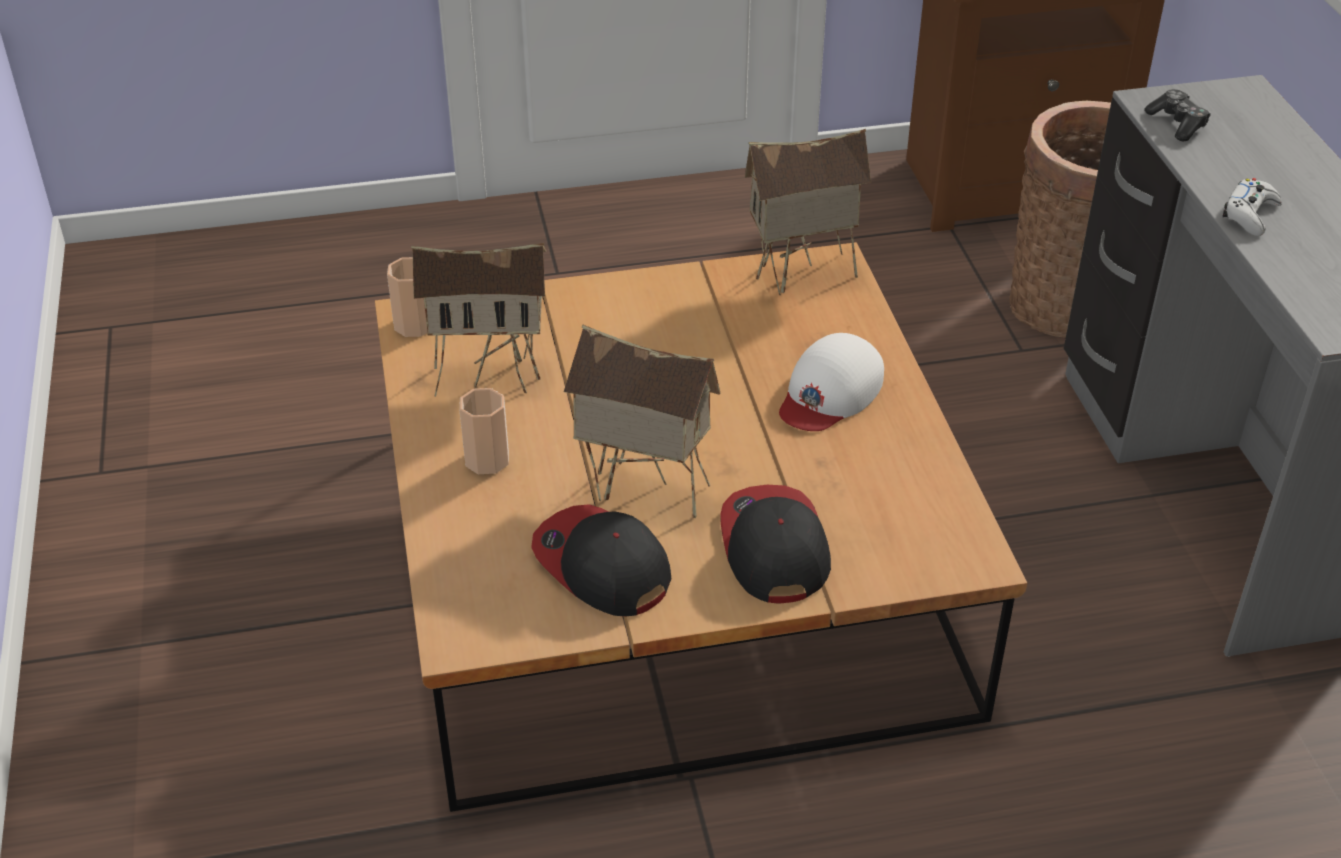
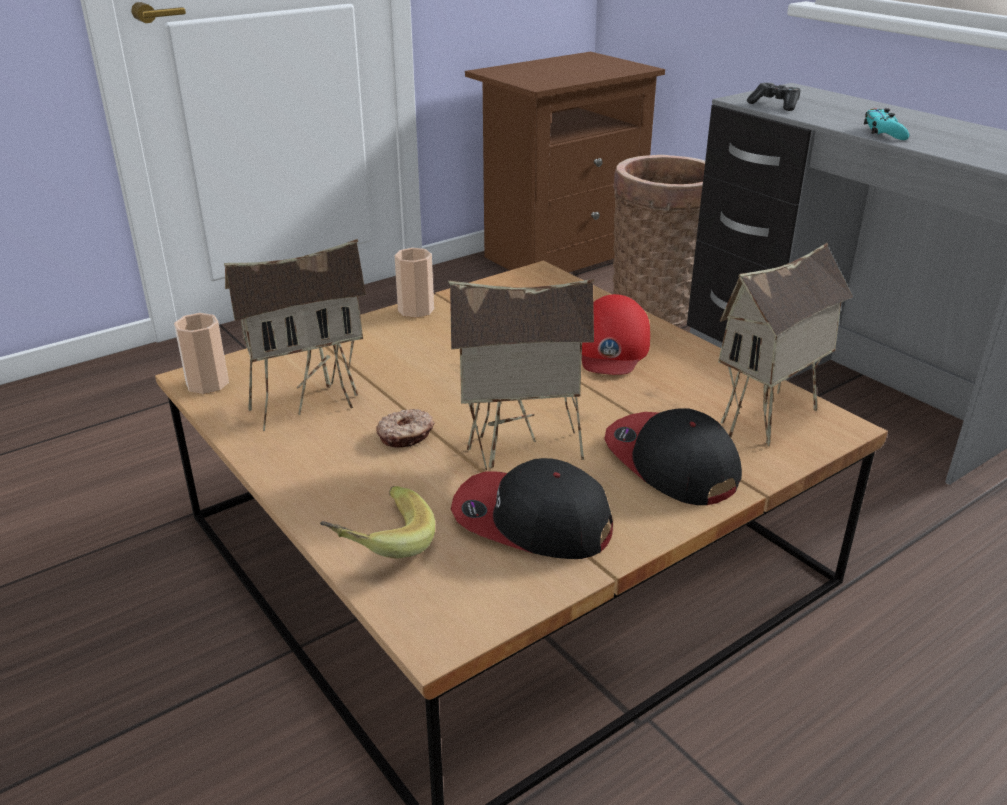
camera: 25 degrees left, 10 degrees down
(463, 545) = (378, 543): none -> banana
(487, 460) = (352, 466): cup -> cup (416, 310)
(554, 441) = (406, 436): none -> donut
(803, 277) = (523, 286): toy house -> toy house (769, 423)
(830, 392) = (611, 348): white cap -> red cap
(1249, 215) = (884, 132): white game controller -> turquoise game controller

